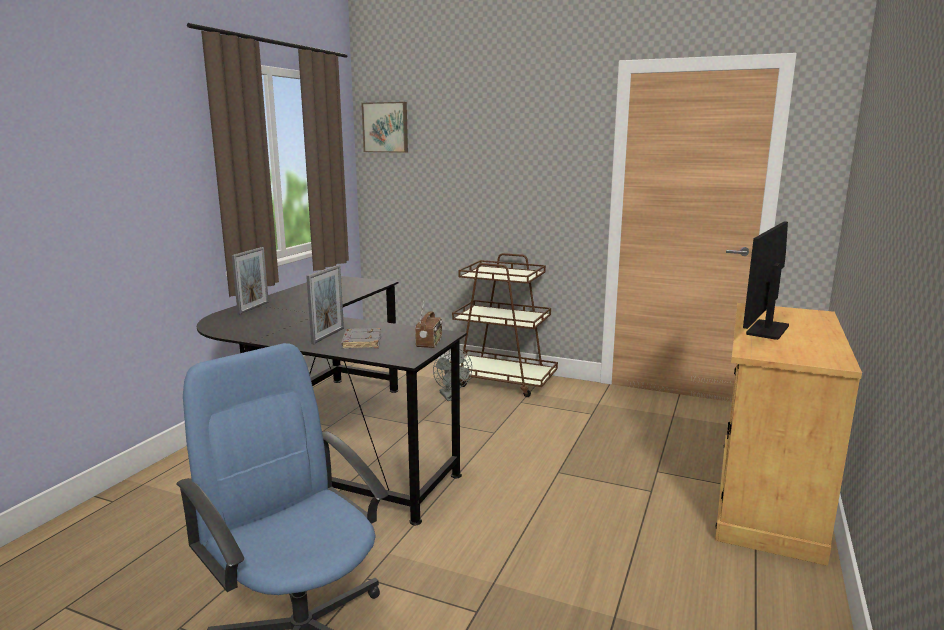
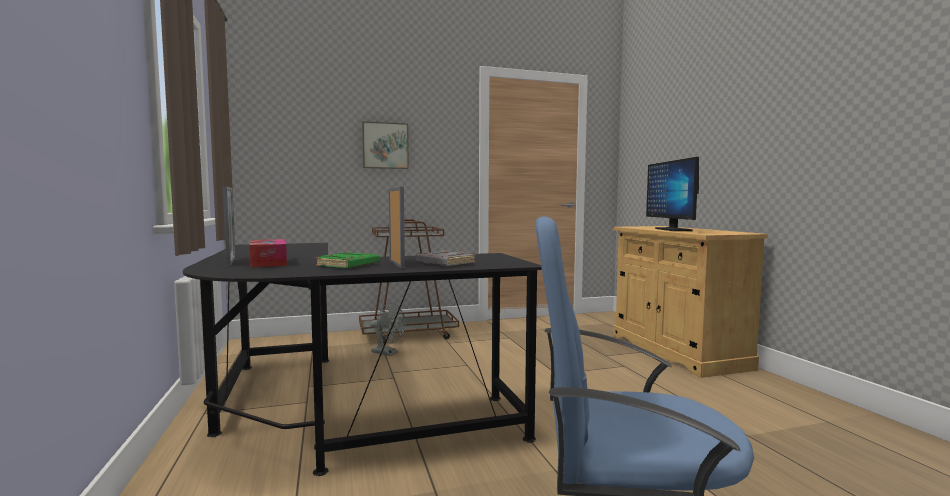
camera: 40 degrees left, 10 degrees down
(268, 314) = (269, 262): none -> tissue box
(296, 330) = (348, 265): none -> green book
(386, 127) = (260, 101): picture -> picture (385, 146)
(429, 344) = (502, 258): radio -> none

